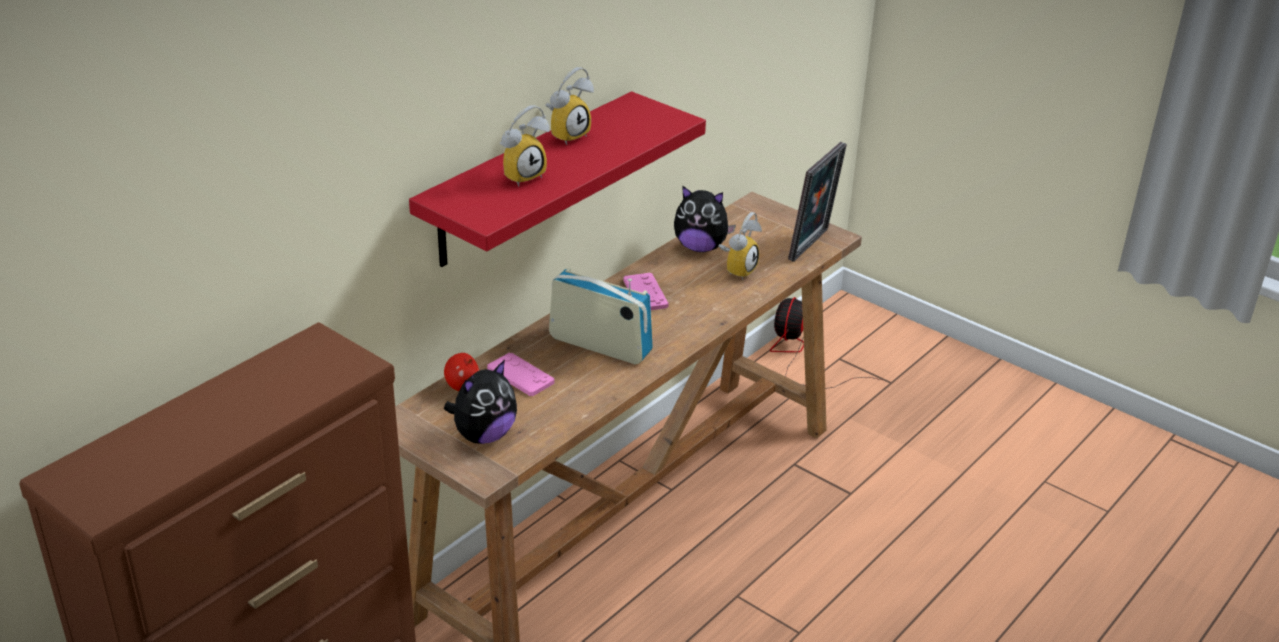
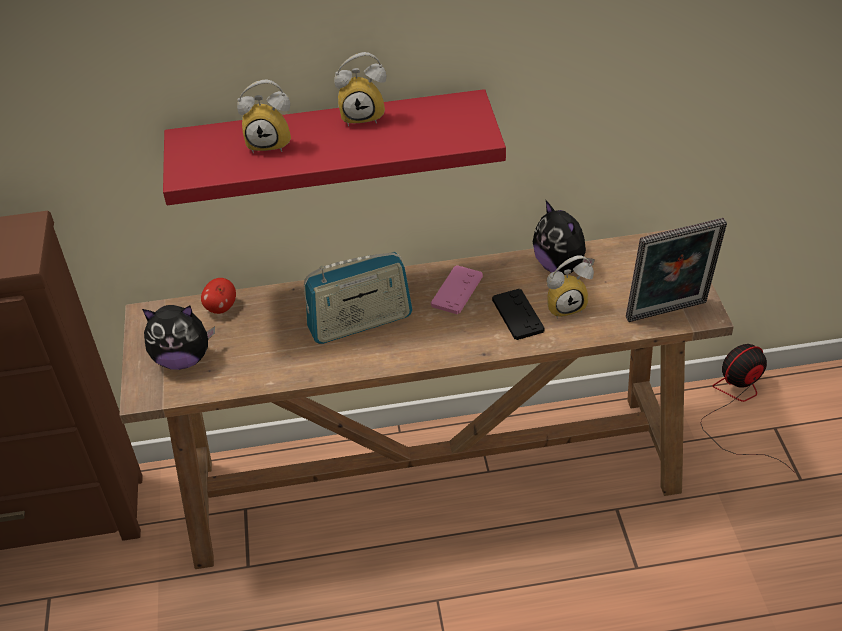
camera: 45 degrees right, 10 degrees up
(520, 376) = (270, 320): pink game controller -> none
(600, 345) = (360, 323): radio -> radio turned 90 degrees clockwise
(712, 289) = (517, 315): none -> black game controller

